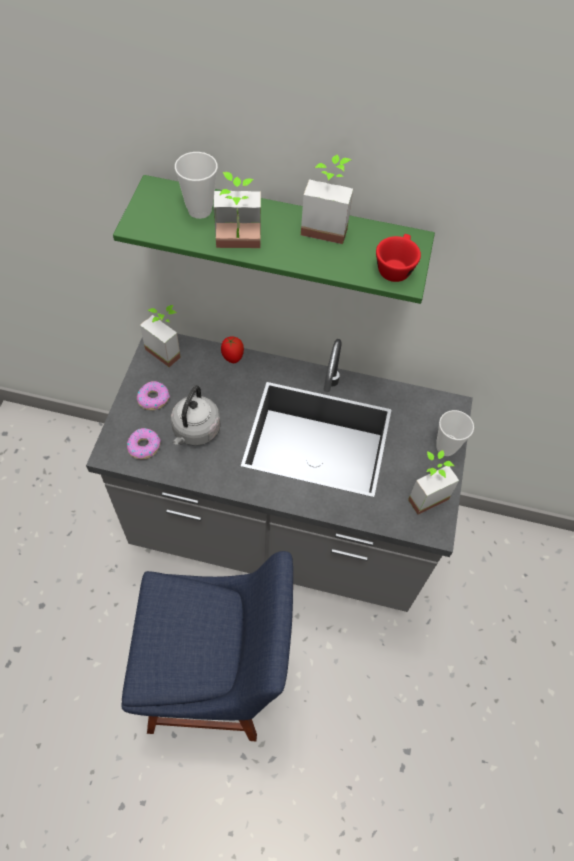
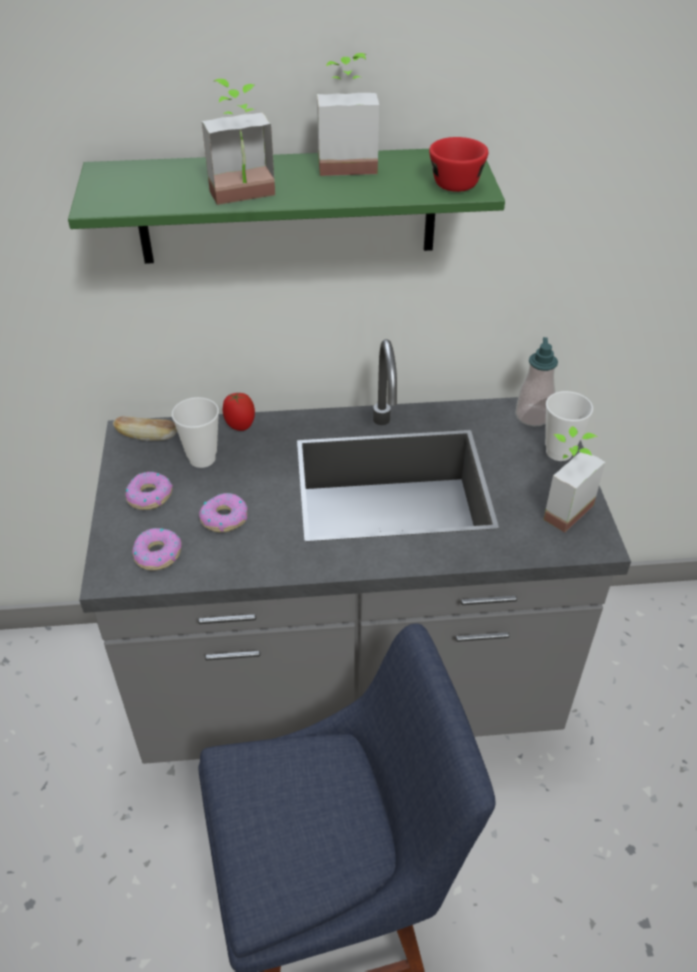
camera: 15 degrees left, 15 degrees down
(167, 349) = (147, 437): potted plant -> bread
(195, 431) = (224, 518): grey kettle -> donut
(199, 210) = (176, 177): cup -> cup (202, 458)
(442, 410) = (533, 416): none -> soap dispenser

